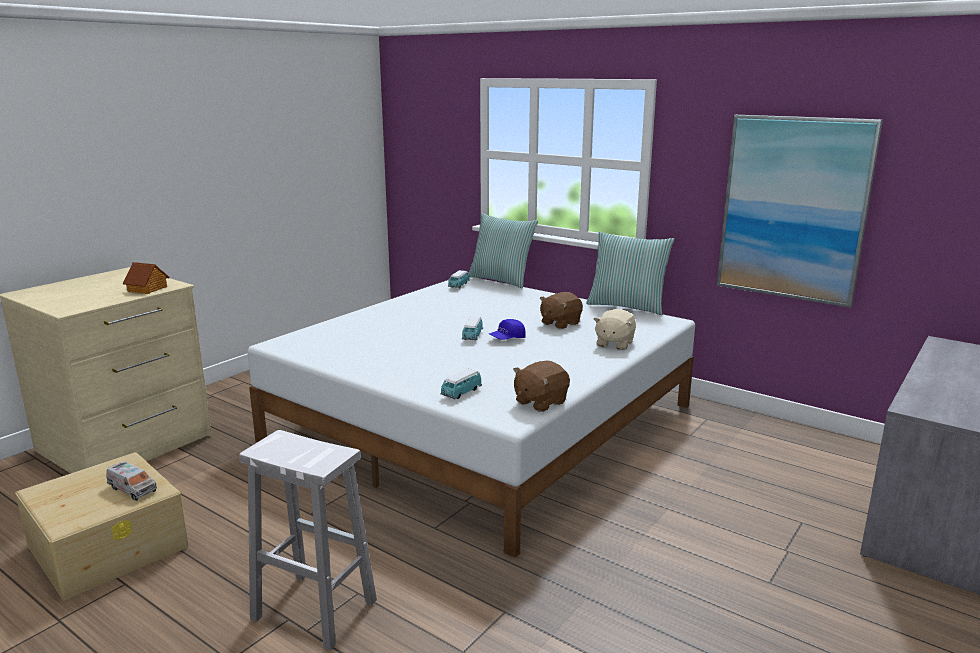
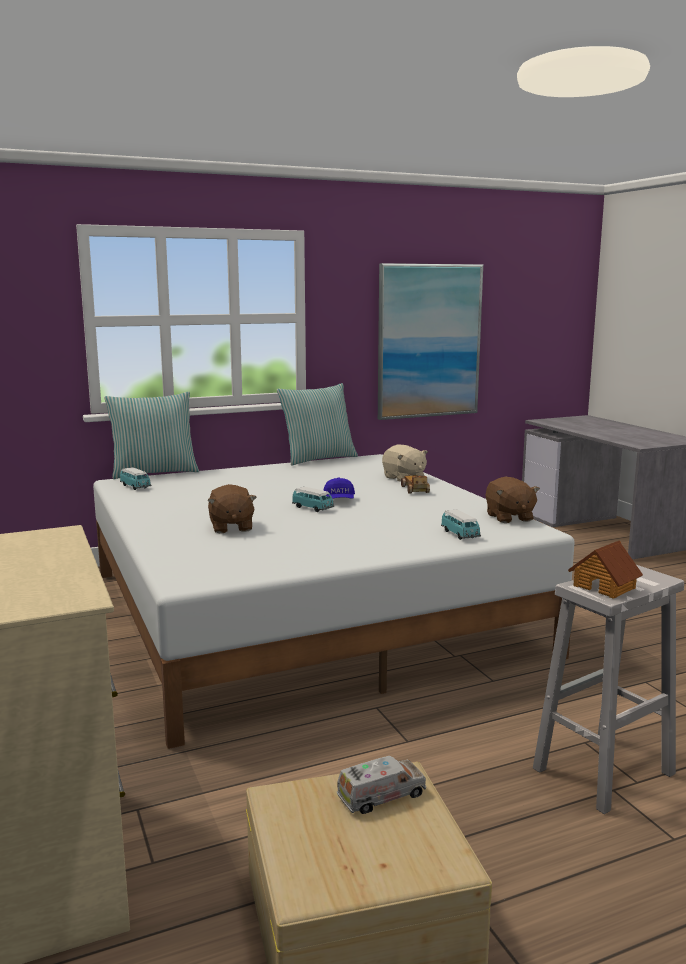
camera: 60 degrees left, 5 degrees down
(148, 289) = (47, 547): toy house -> toy house (605, 586)
(560, 323) = (326, 480): brown plush toy -> brown plush toy (231, 527)
(580, 354) = (415, 490): none -> toy car

